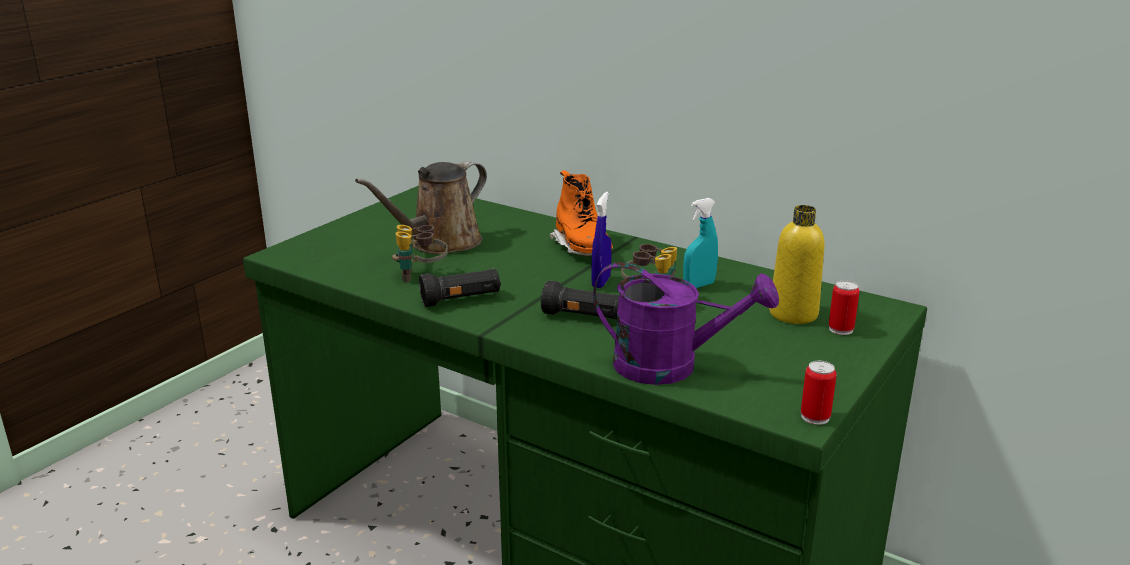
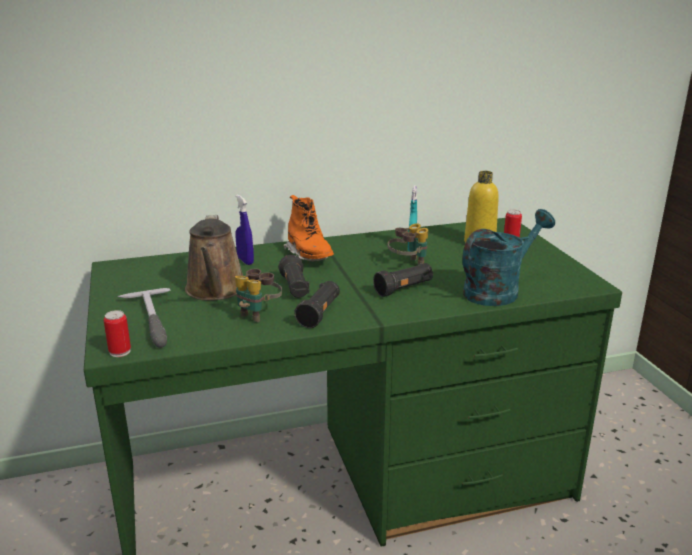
camera: 50 degrees left, 0 degrees up
(345, 246) = (151, 322): none -> hammer
(498, 270) = (295, 288): none -> black flashlight
(582, 249) = (309, 256): orange boot -> orange boot turned 45 degrees clockwise
(601, 282) = (365, 268): blue spray bottle -> blue spray bottle (245, 261)
(671, 366) = (498, 290): purple watering can -> turquoise watering can
(815, 417) = (592, 280): can -> can (120, 351)

